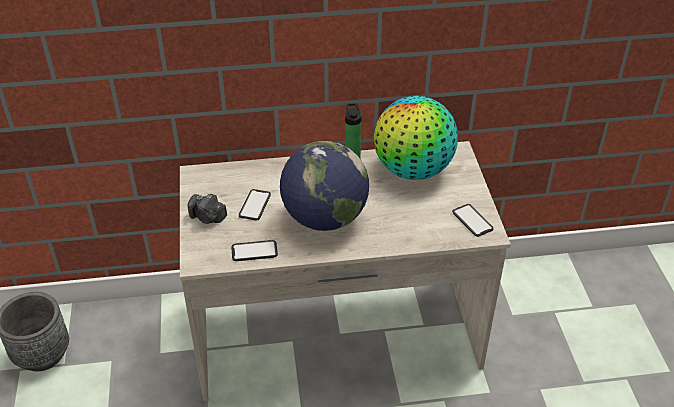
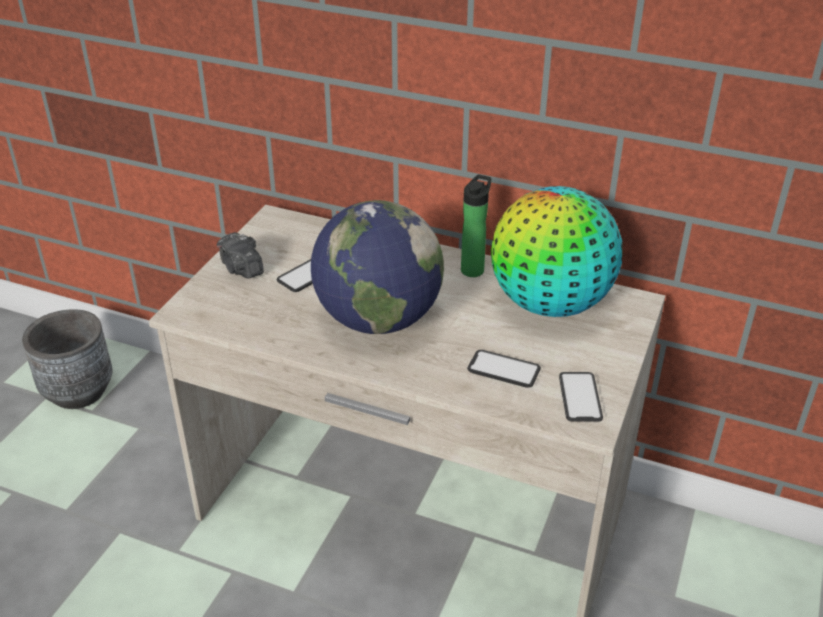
camera: 30 degrees right, 5 degrees down
(254, 251) = (257, 325): phone -> phone (503, 369)

